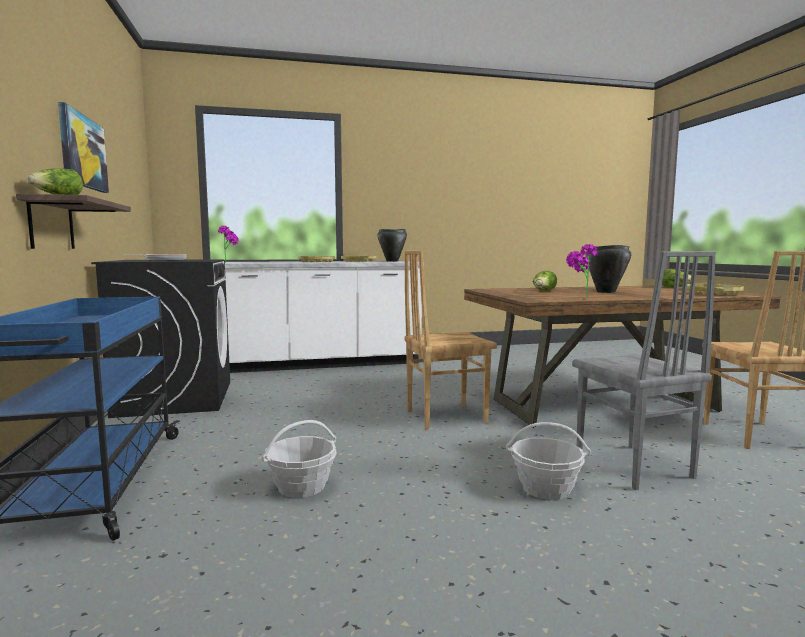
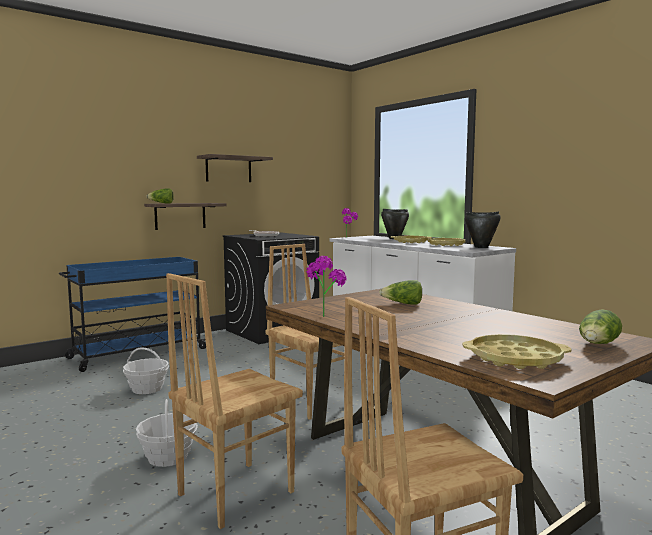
camera: 65 degrees right, 0 degrees up
(83, 152) = (228, 169): picture -> shelf
(605, 292) = (434, 320): black cooking pot -> black cooking pot (394, 238)
(632, 467) = (234, 493): grey chair -> brown chair

